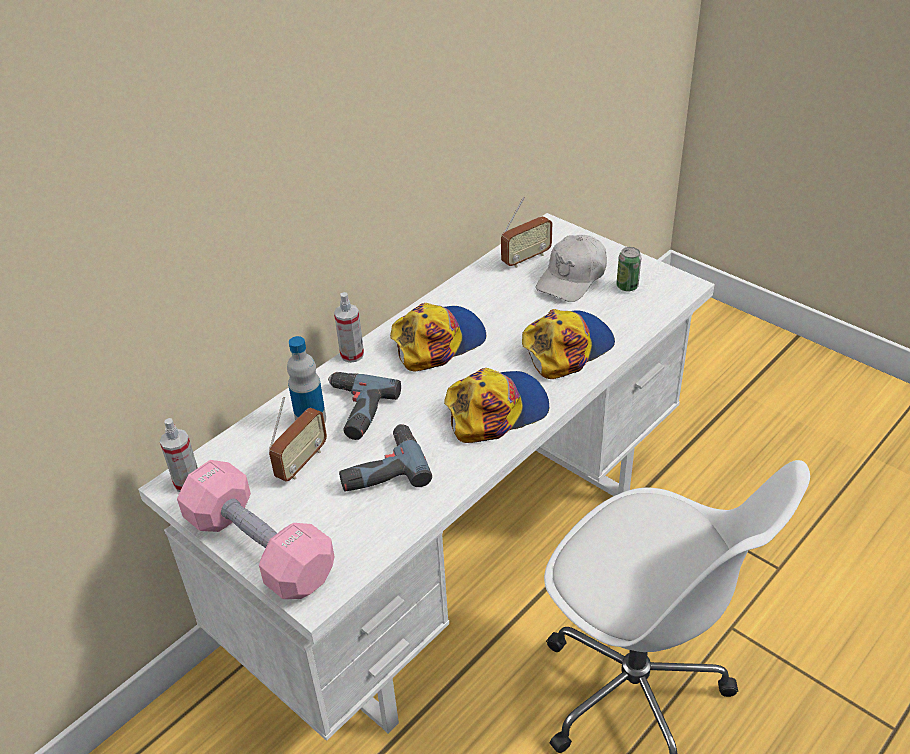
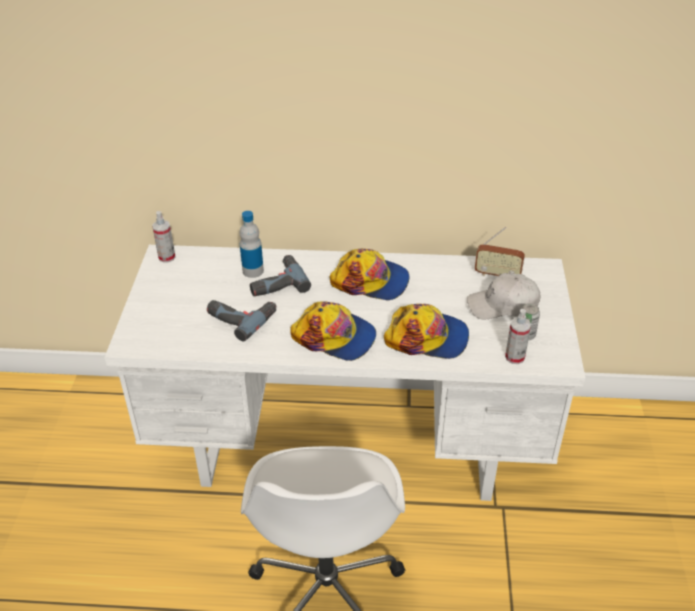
camera: 50 degrees right, 0 degrees up
(260, 548) = (144, 307): pink dumbbell -> none
(301, 462) = (217, 286): radio -> none
(352, 355) = (321, 255): spray bottle -> spray bottle (515, 357)

